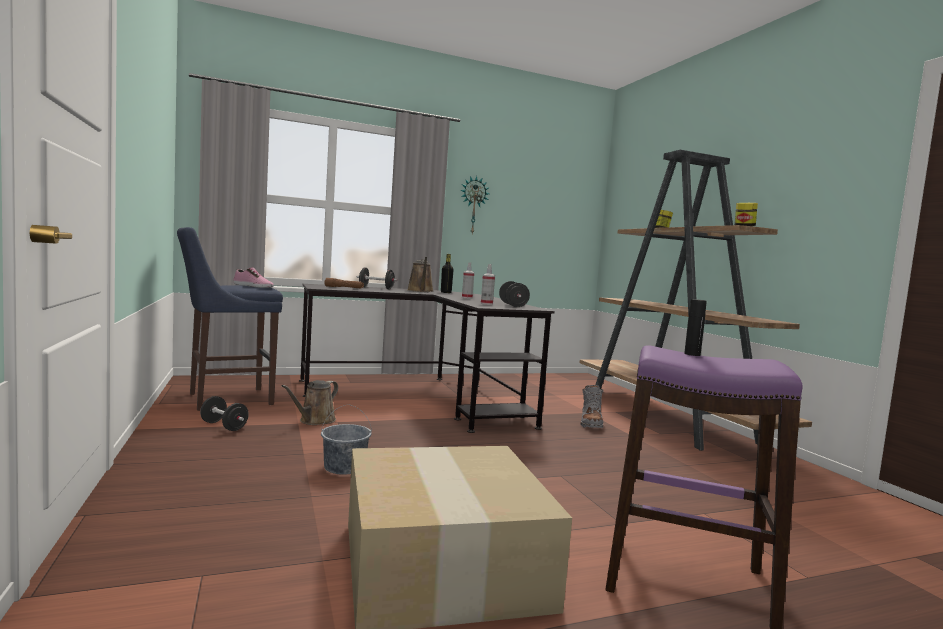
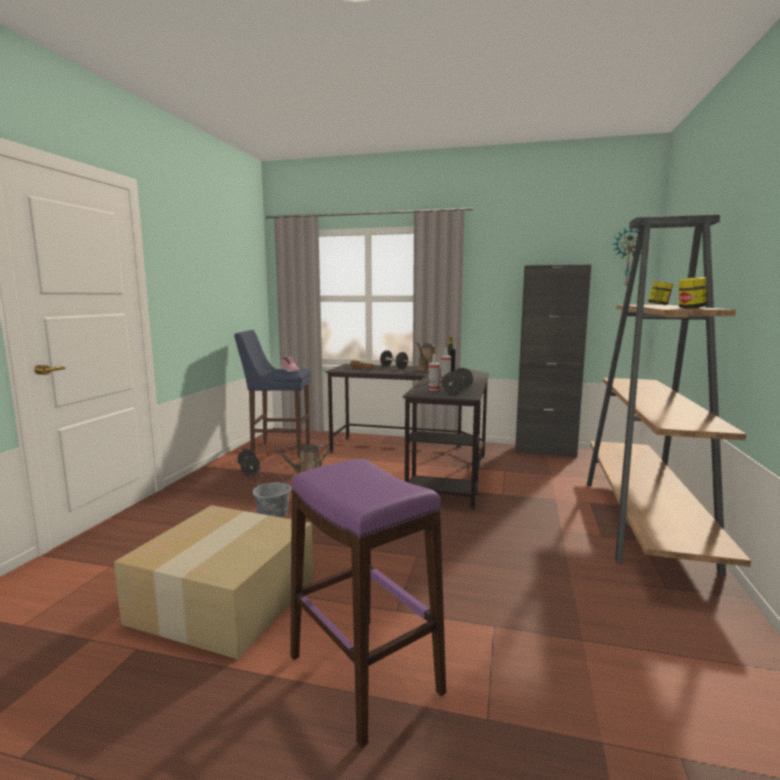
camera: 35 degrees right, 5 degrees up
(473, 205) = (495, 285): wall clock -> wall clock (628, 257)
(520, 377) = (545, 451): none -> black cabinet
(590, 423) = (536, 511): grey boot -> none
(692, 354) = (357, 474): black bottle -> none

